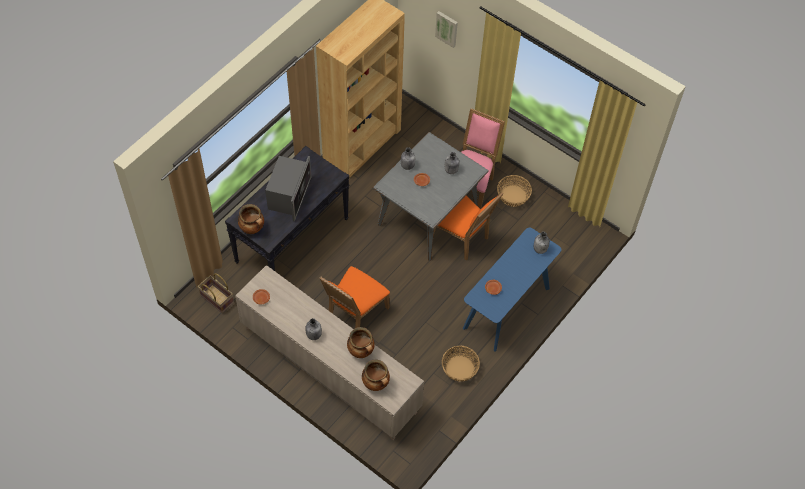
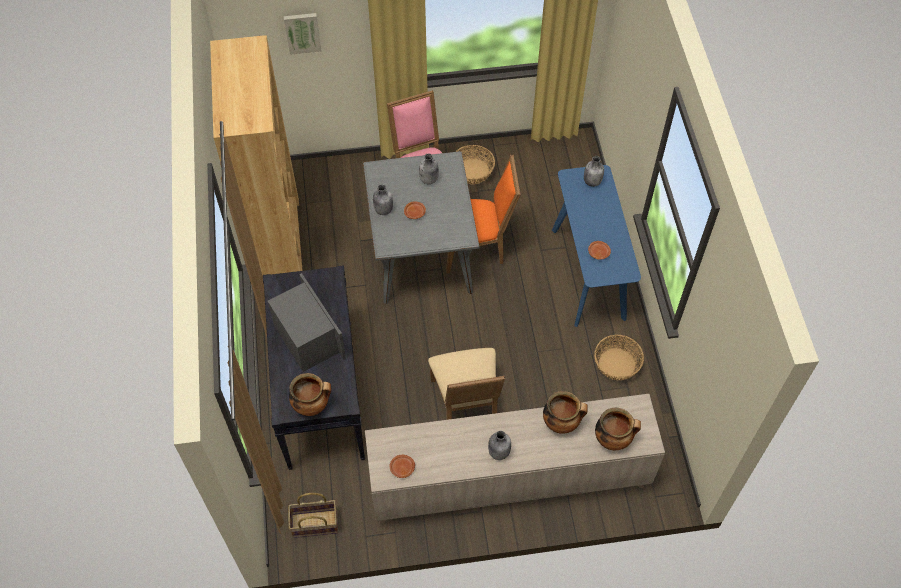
camera: 45 degrees left, 0 degrees up
(355, 314) = (466, 406): orange chair -> beige chair

